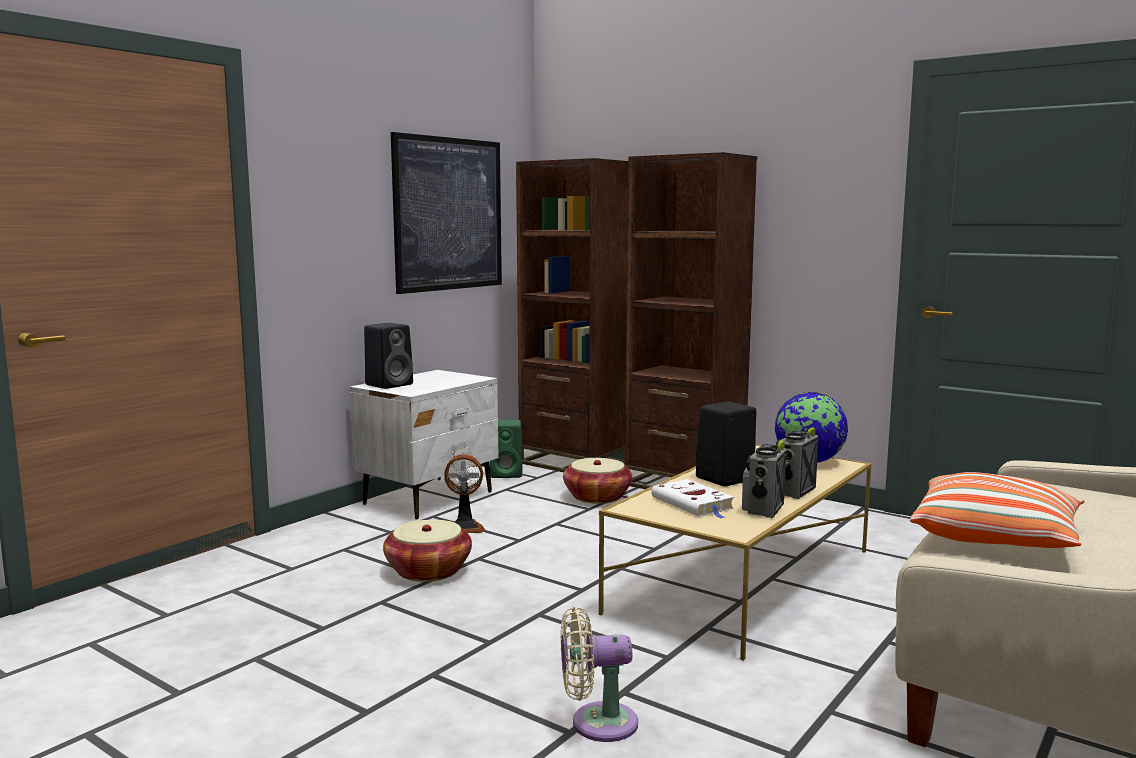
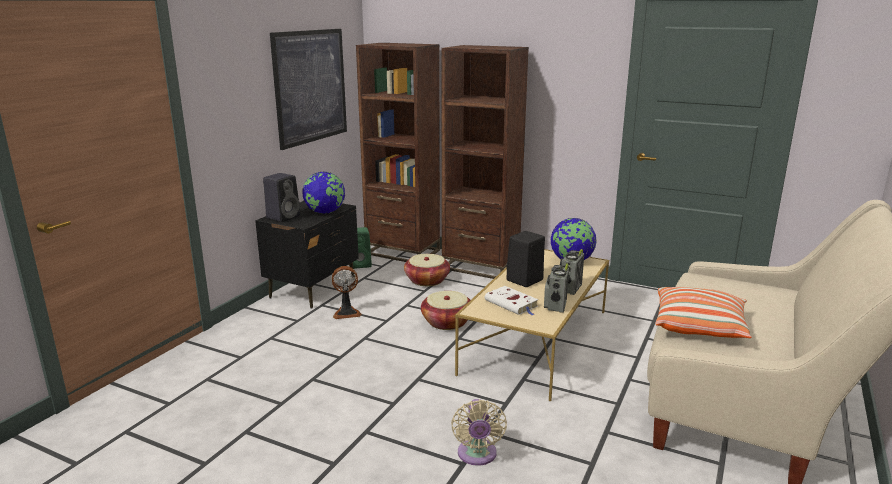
camera: 10 degrees left, 10 degrees up
(428, 571) = (335, 351): basket -> basket (447, 322)
(429, 498) = (314, 289): white nightstand -> black nightstand
(450, 382) = (325, 212): none -> globe
(597, 723) = (477, 455): beige fan -> beige fan turned 75 degrees counterclockwise

